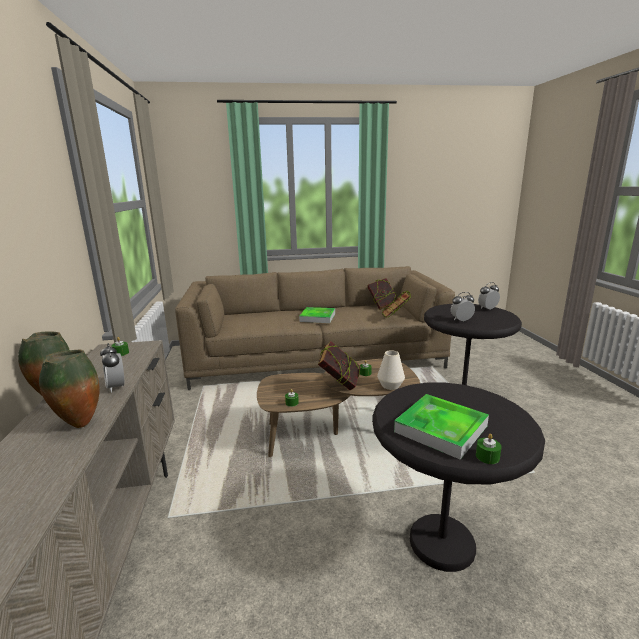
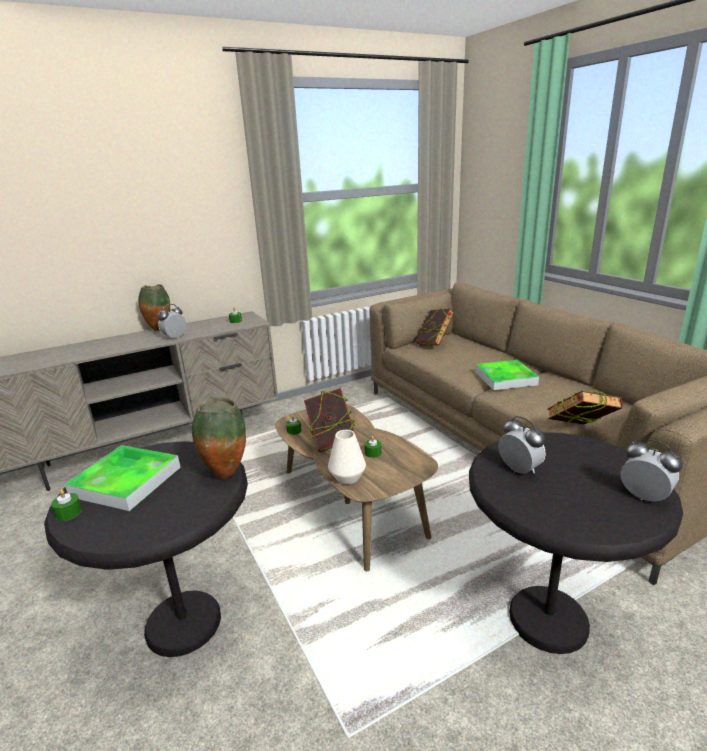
camera: 70 degrees right, 5 degrees up
(79, 424) = (122, 345): vase -> vase (225, 474)
(382, 307) = (627, 412): book -> book (434, 345)

